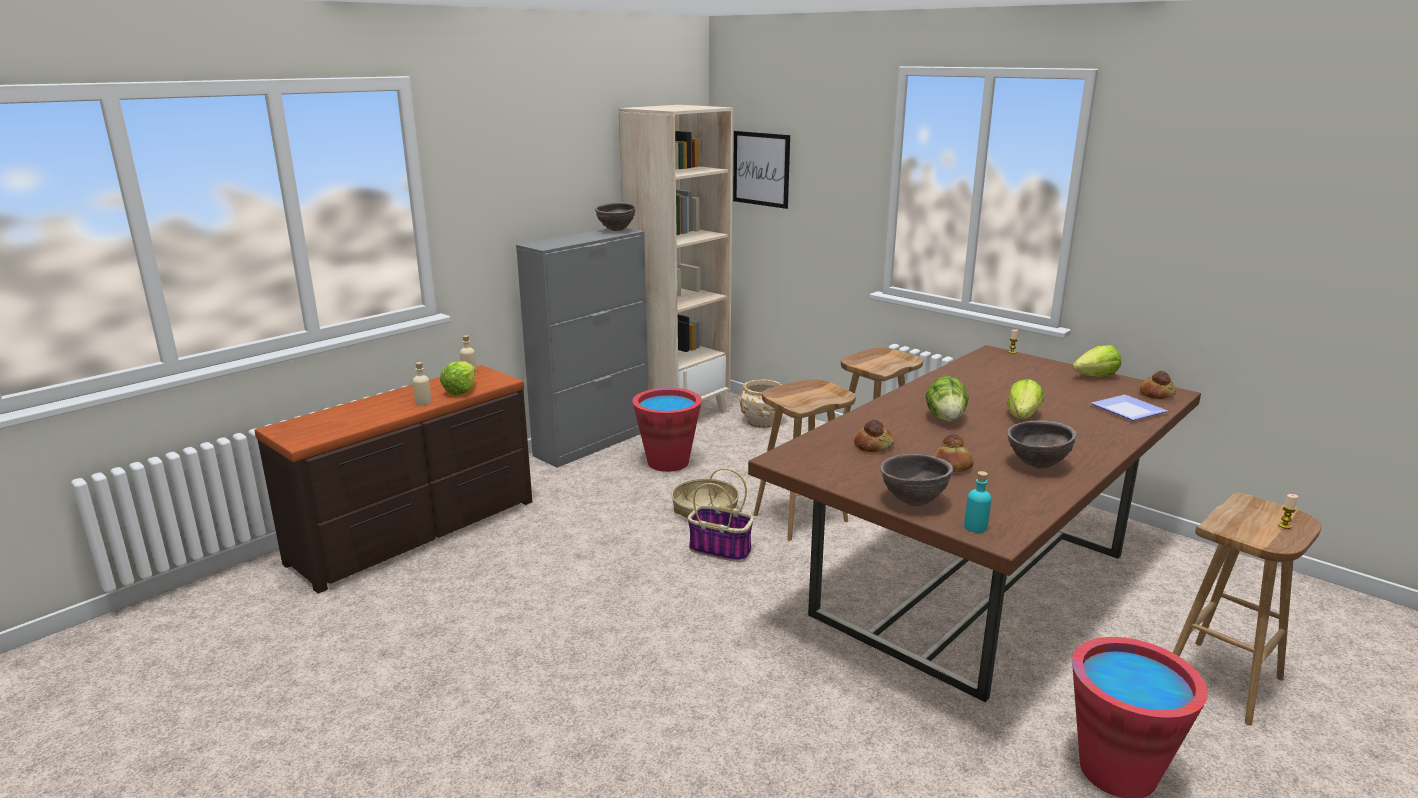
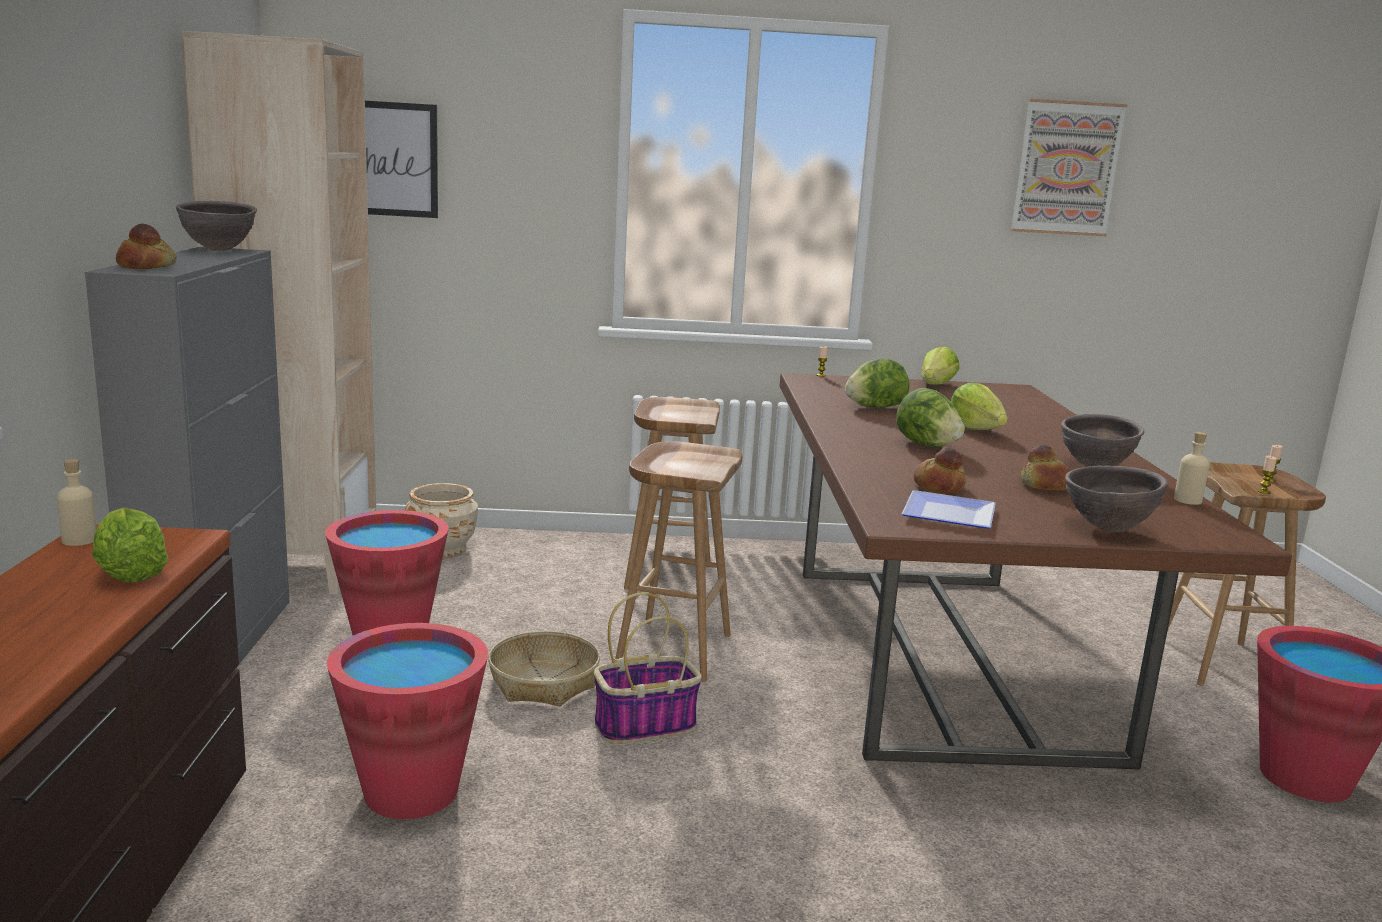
camera: 45 degrees left, 5 degrees down
(423, 402) = (83, 611): beige bottle -> beige bottle (1187, 500)
(578, 535) = (411, 792): none -> red bucket
(975, 527) = (1202, 535): turquoise bottle -> none
(985, 384) = (874, 407): none -> lettuce
(1128, 411) = (1029, 408): plate -> plate (951, 516)
(1156, 394) = (1011, 391): bread -> bread (147, 266)
(1240, 532) = (1263, 492): none -> candle
(1265, 195) = (1066, 168): none -> picture

